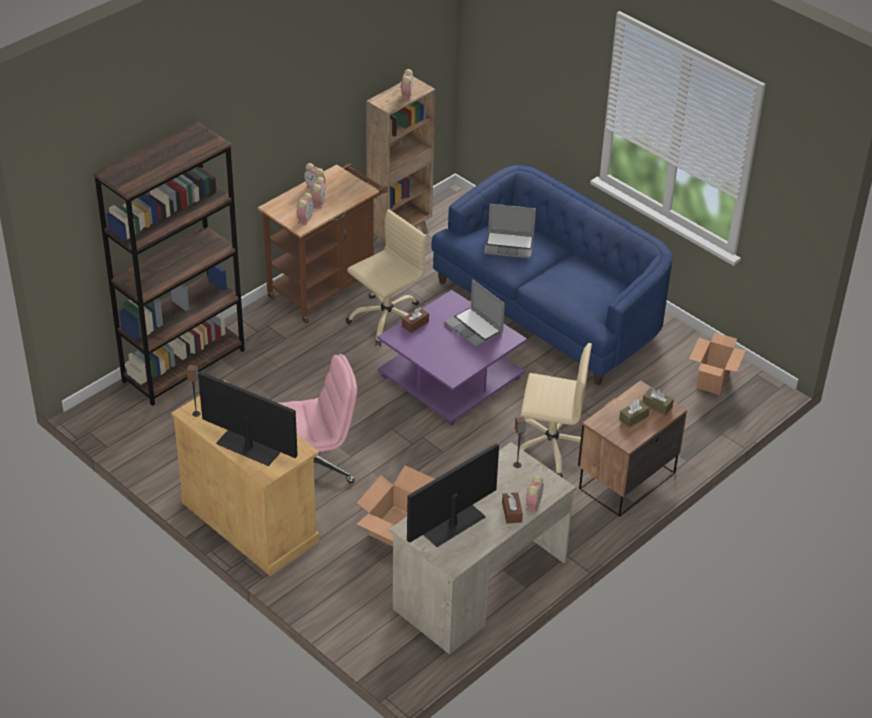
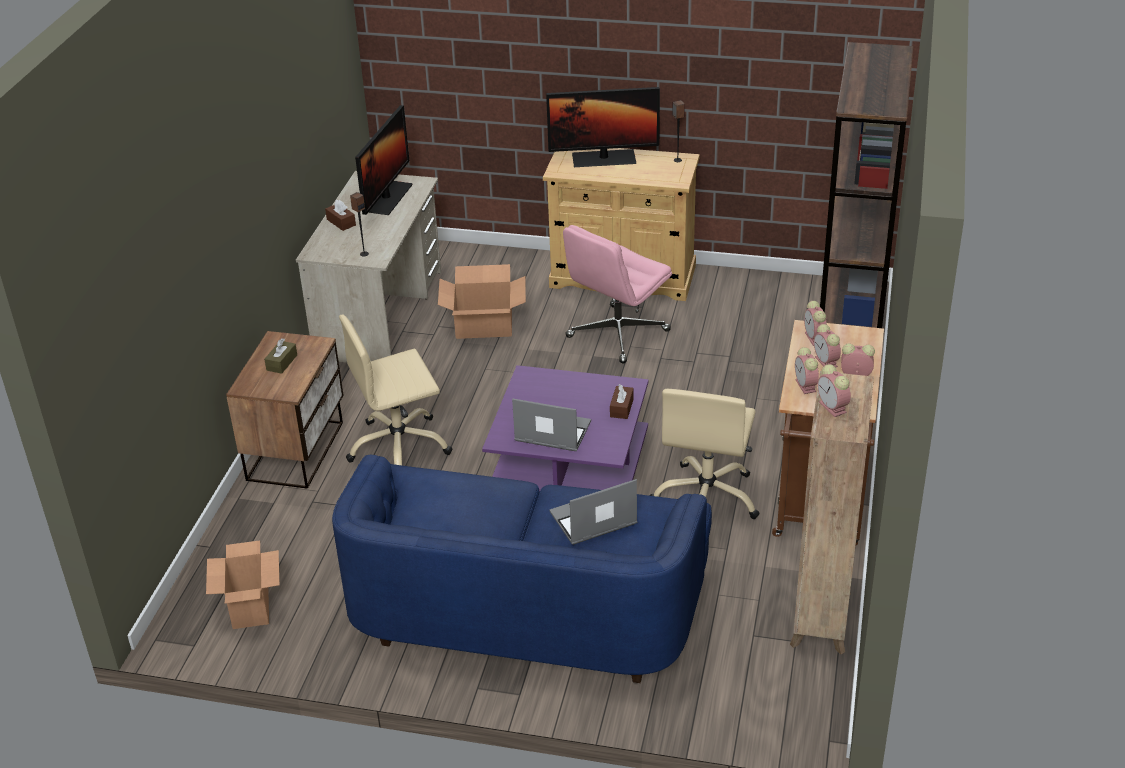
camera: 150 degrees right, 5 degrees down
(533, 503) = (326, 234): alarm clock -> alarm clock (806, 386)
(657, 405) = (262, 384): brown tissue box -> none

